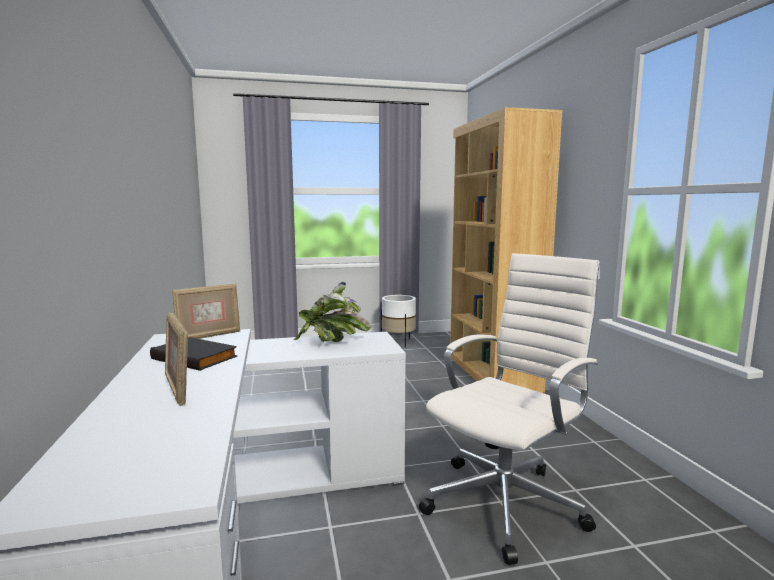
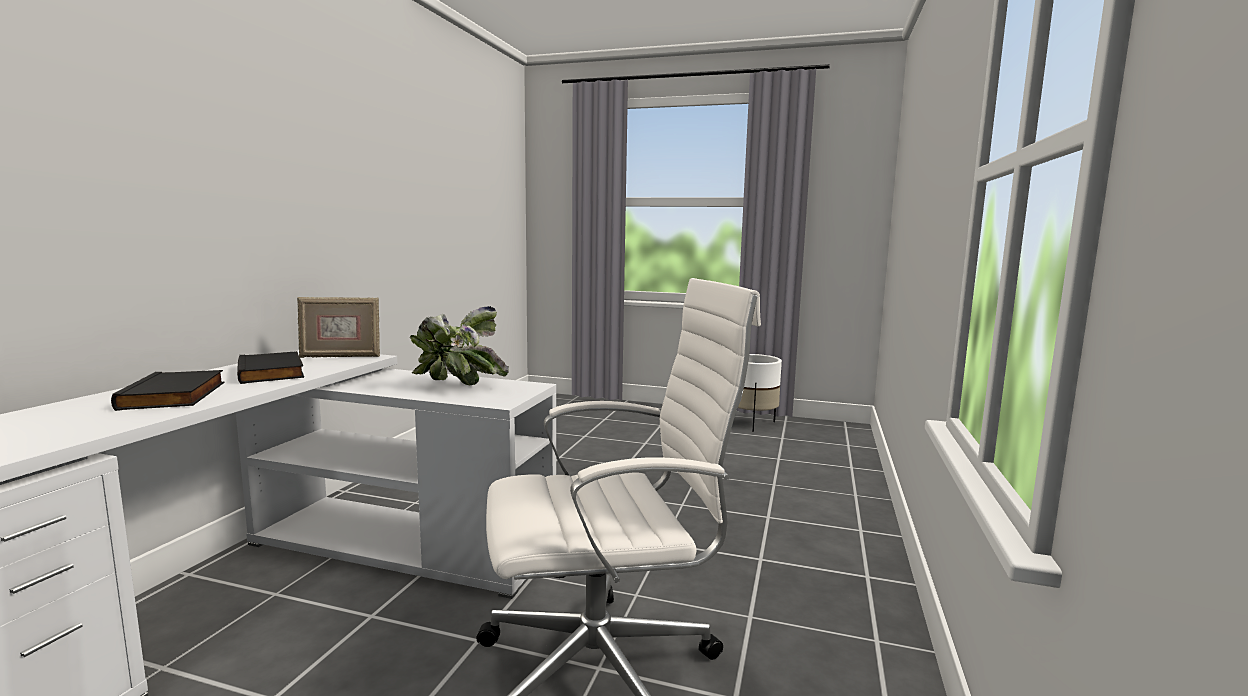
camera: 30 degrees right, 0 degrees up
(178, 389) = (176, 396): picture frame -> black book
(491, 373) = (836, 492): brown bookcase -> none

